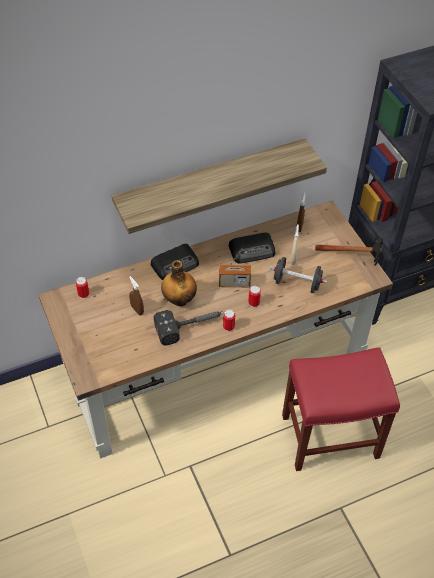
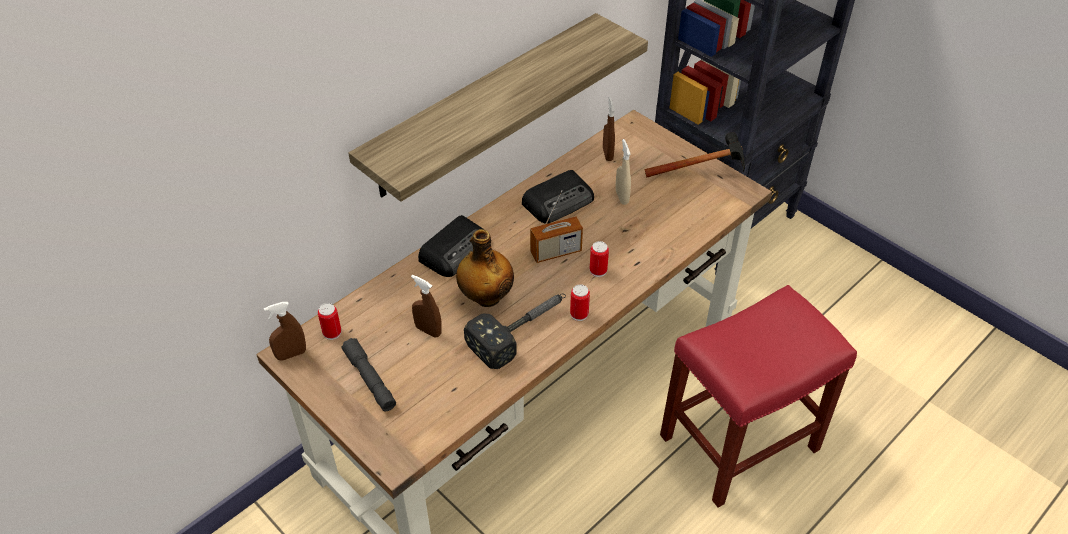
camera: 20 degrees left, 5 degrees down
(56, 300) = (291, 354): none -> brown spray bottle
(92, 329) = (370, 379): none -> grey flashlight
(297, 283) = (644, 227): black dumbbell -> none

